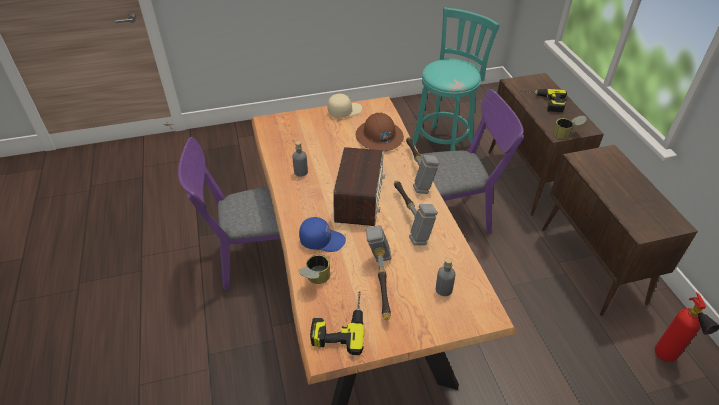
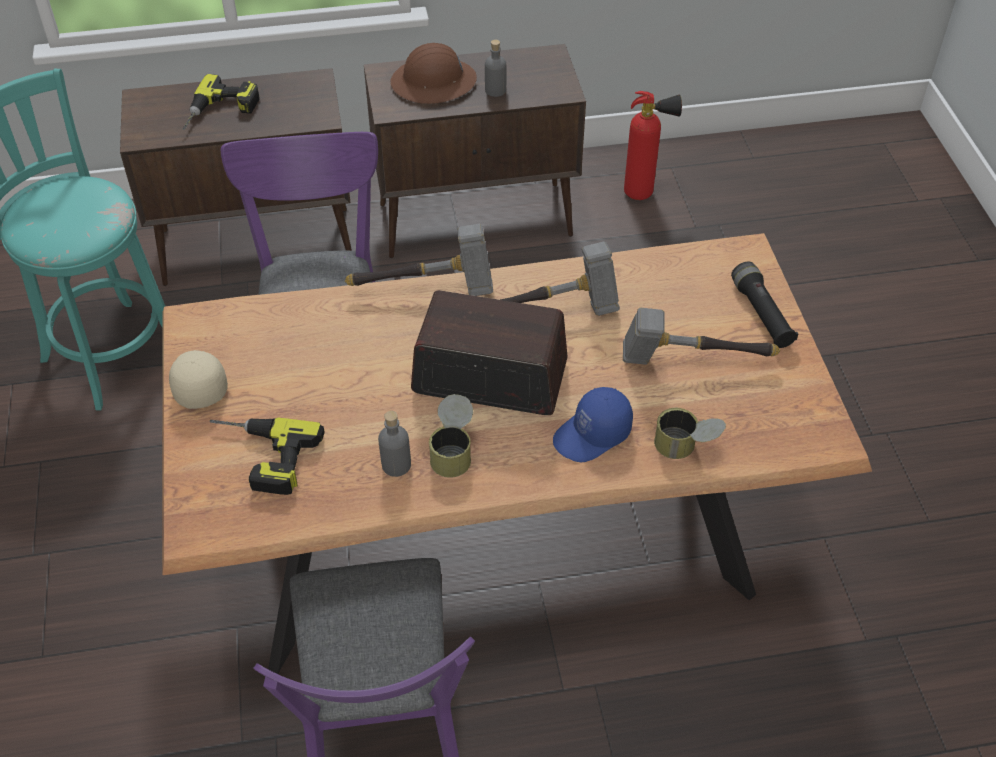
camera: 85 degrees left, 5 degrees up
(322, 240) = (593, 435): blue cap -> blue cap turned 135 degrees counterclockwise
(339, 324) = (774, 419): power drill -> power drill (259, 457)
(379, 137) = (307, 333): brown hard hat -> brown hard hat (434, 83)
(431, 321) = (761, 314): none -> black flashlight
(443, 289) = (702, 292): grey bottle -> grey bottle (495, 90)
(566, 134) = (322, 107): can -> can (453, 451)

